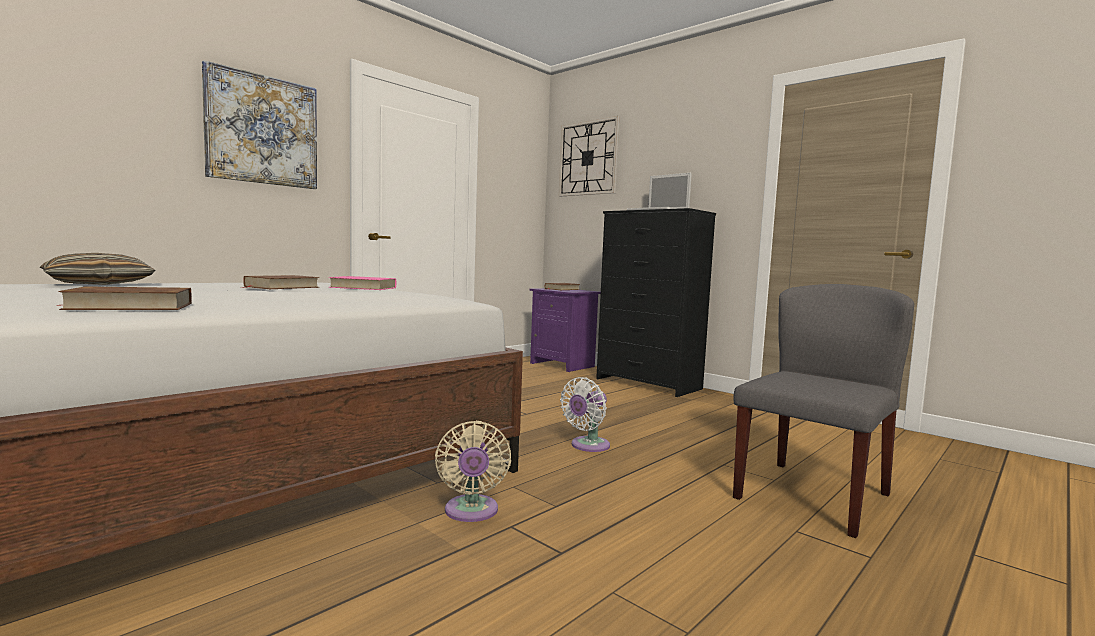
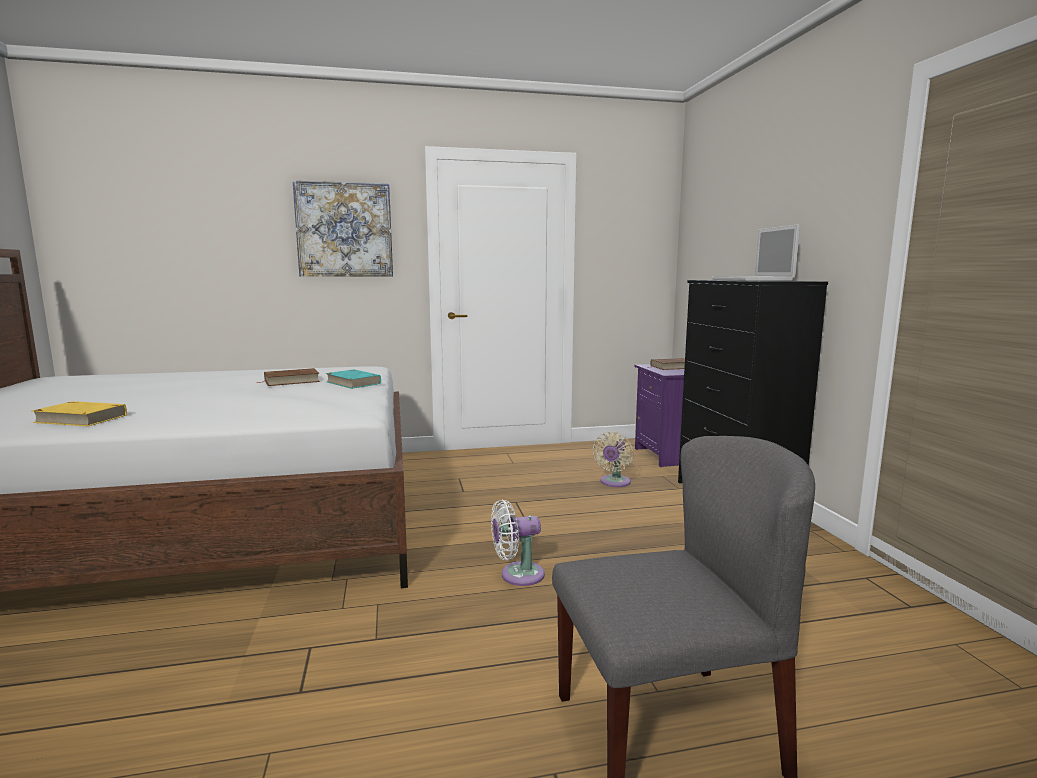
camera: 35 degrees right, 5 degrees up
(98, 283) = (194, 373): pillow -> none
(130, 306) = (81, 419): brown book -> yellow book
(363, 287) = (353, 383): pink book -> turquoise book
(471, 512) = (306, 621): beige fan -> beige fan (614, 483)
(588, 158) = (712, 205): wall clock -> none

